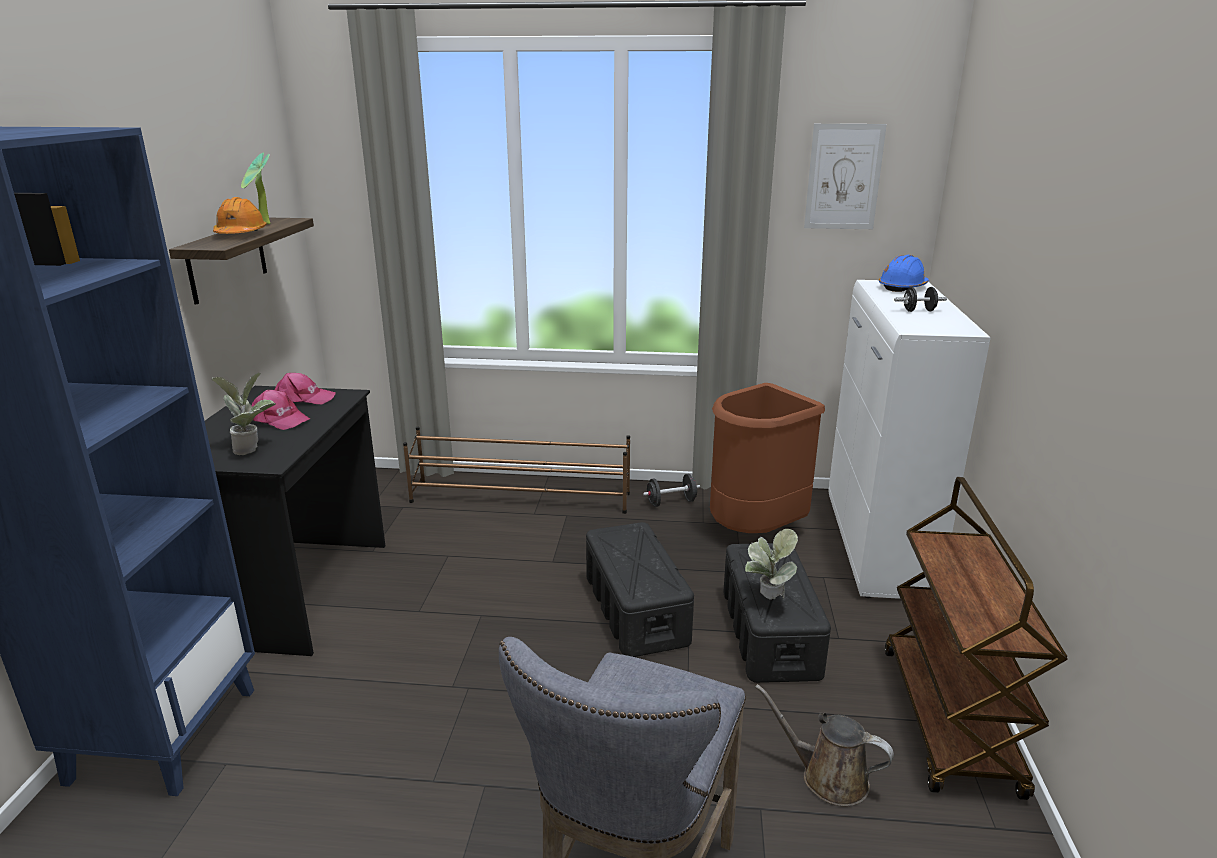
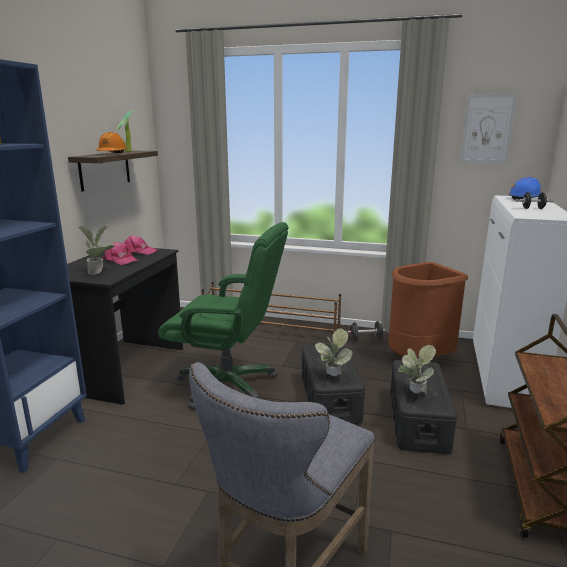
camera: 10 degrees right, 5 degrees down
(475, 604) = (228, 385): none -> green office chair
(644, 585) = (332, 378): none -> potted plant
(828, 777) = (444, 517): brown watering can -> none

